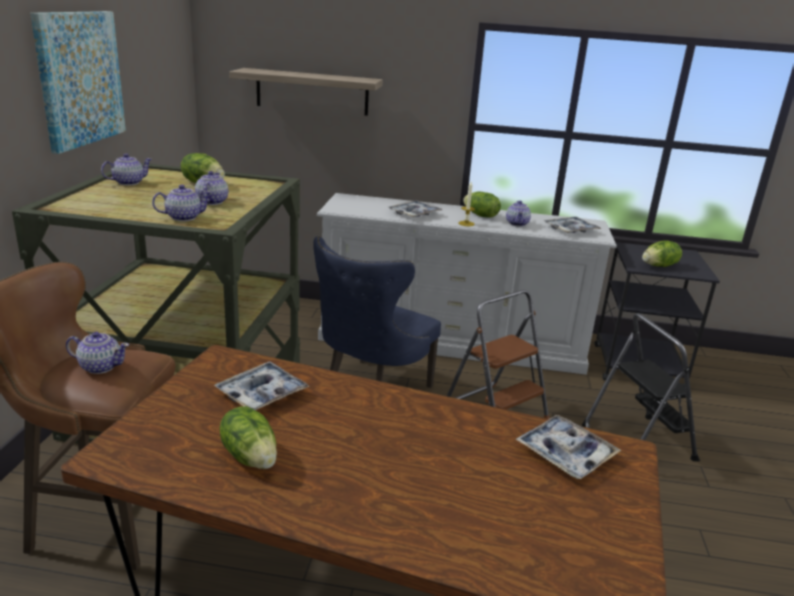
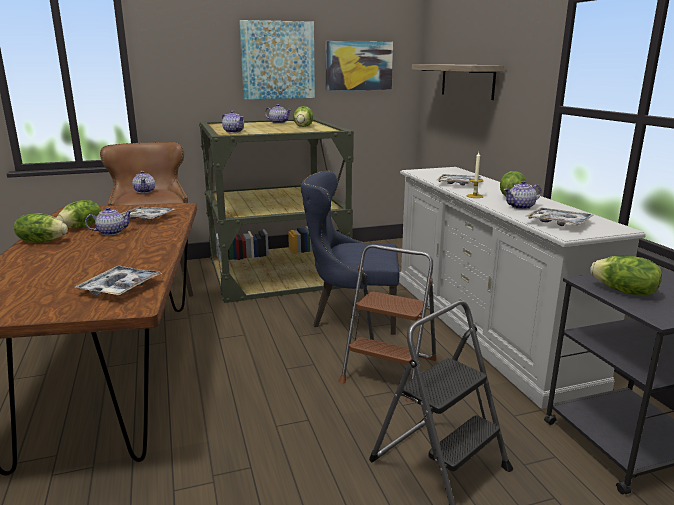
camera: 65 degrees right, 5 degrees down
(151, 74) = (358, 65): none -> picture
(211, 202) = (270, 130): teapot -> teapot (111, 232)
(301, 502) = (42, 241): none -> lettuce

